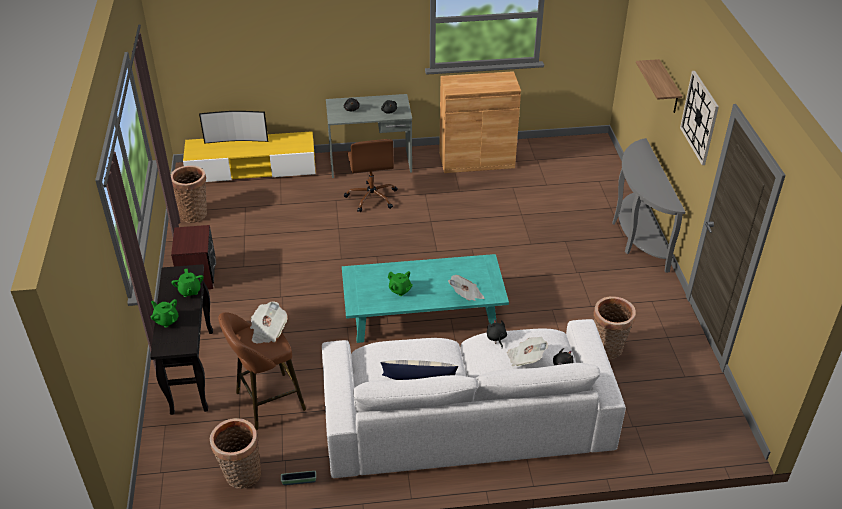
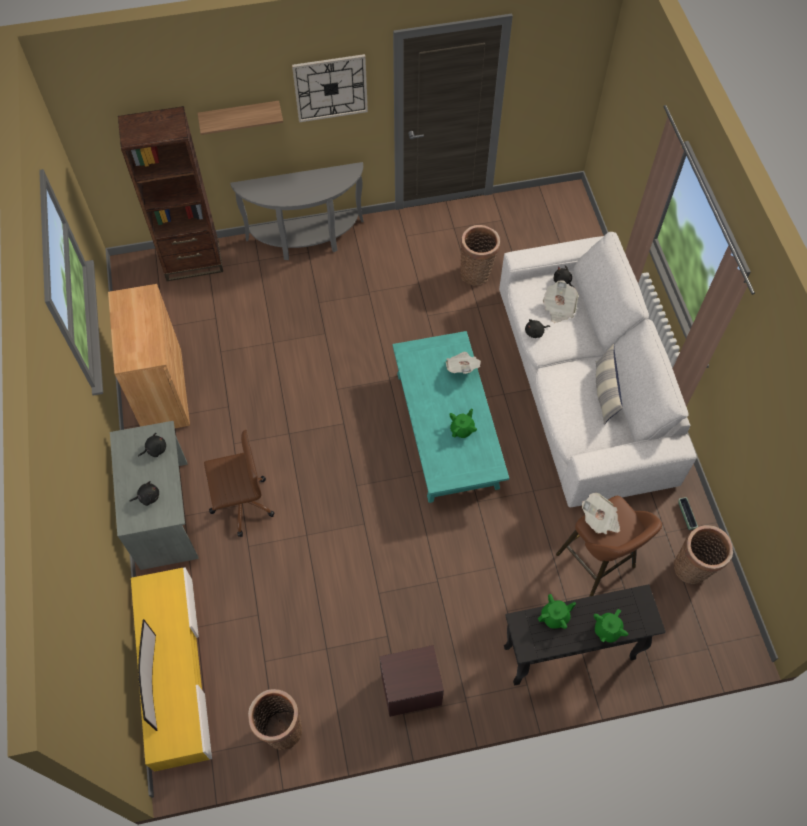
camera: 95 degrees left, 20 degrees up
(605, 173) = (193, 261): none -> brown bookcase

